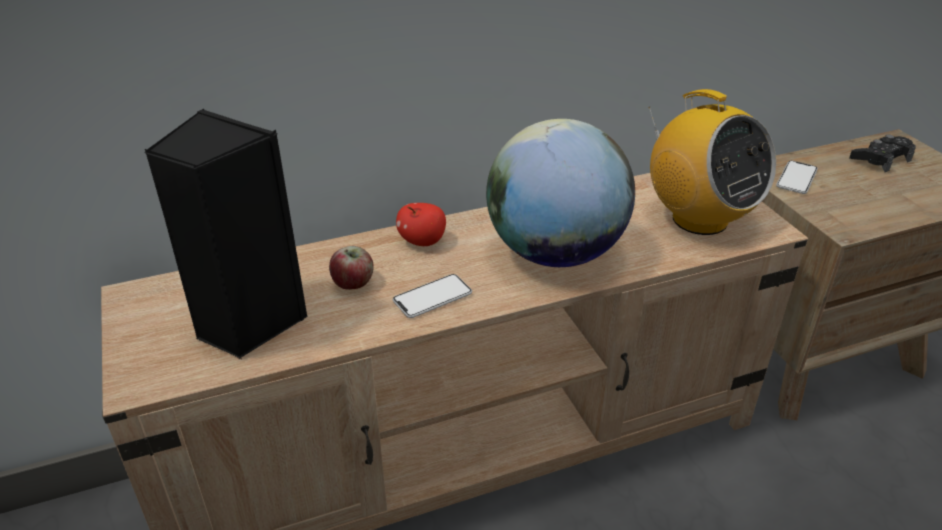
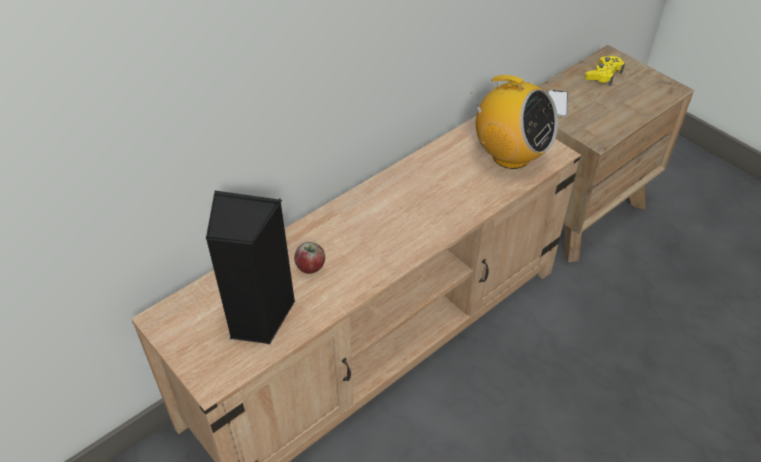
camera: 20 degrees left, 10 degrees up
(422, 241) = (339, 220): apple -> none
(432, 297) = (369, 263): phone -> none
(554, 253) = (430, 207): globe -> none
(880, 159) = (603, 75): black game controller -> yellow game controller

